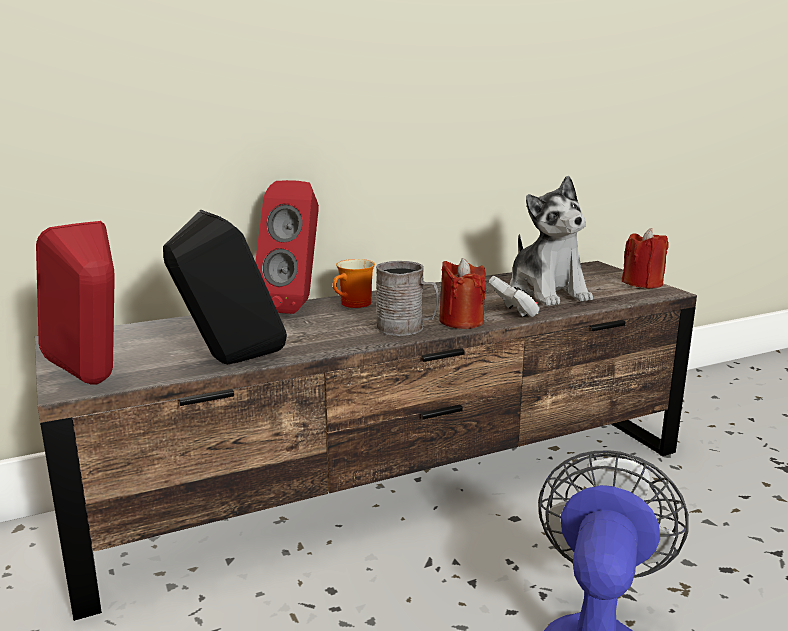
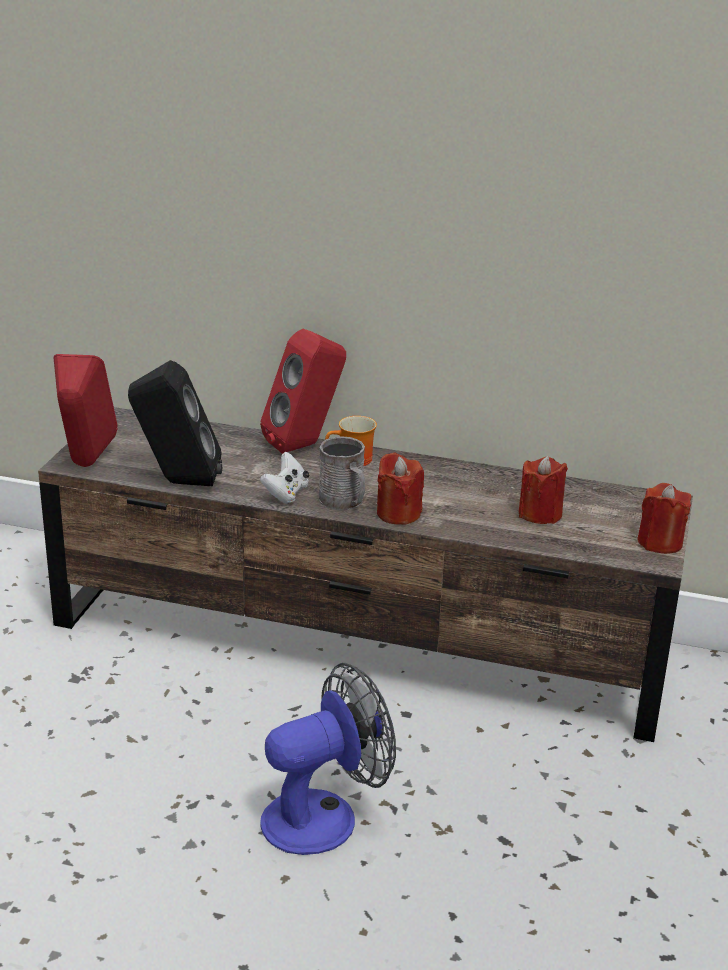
camera: 40 degrees right, 10 degrees up
(514, 313) = (459, 524): white game controller -> white game controller (286, 494)
(547, 292) = (540, 514): plush toy -> red candle

